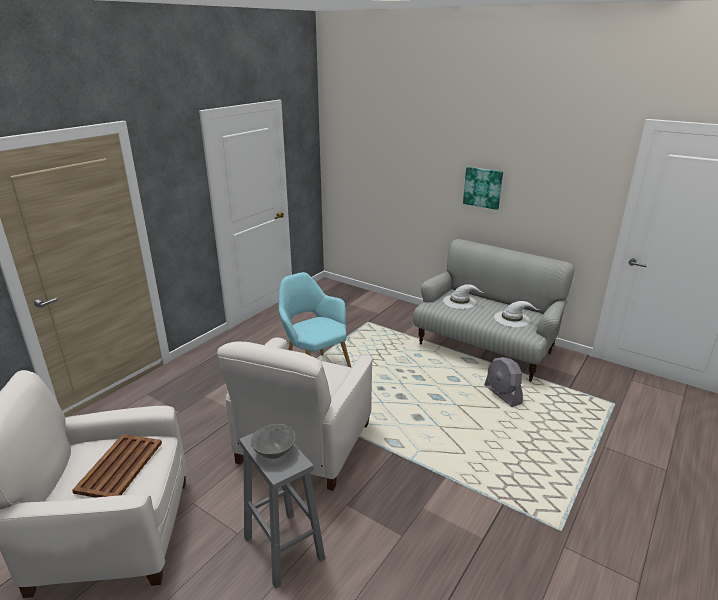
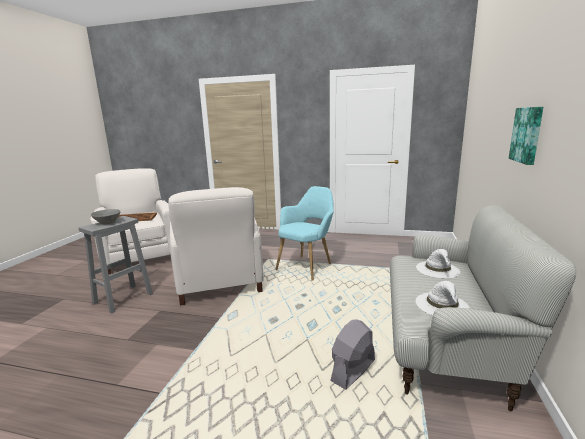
camera: 70 degrees right, 10 degrees down
(304, 444) = (219, 282): white armchair -> white armchair turned 105 degrees counterclockwise

